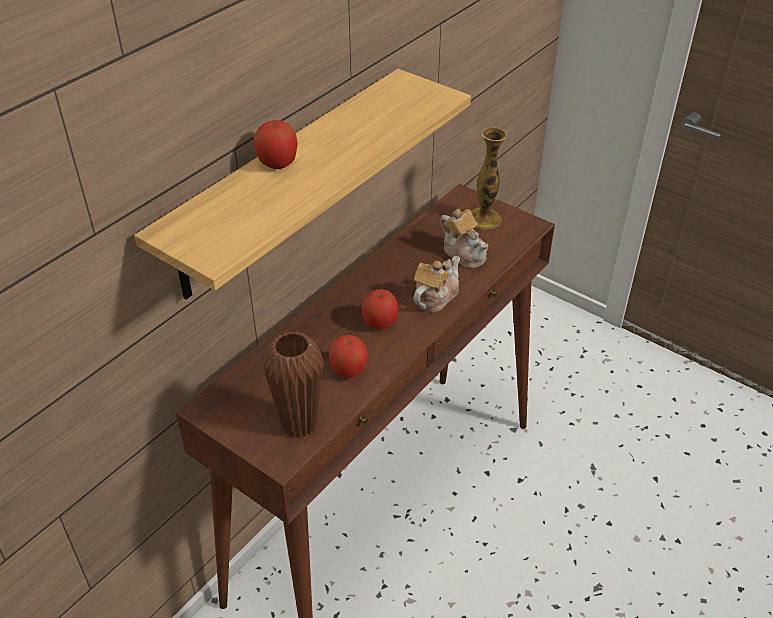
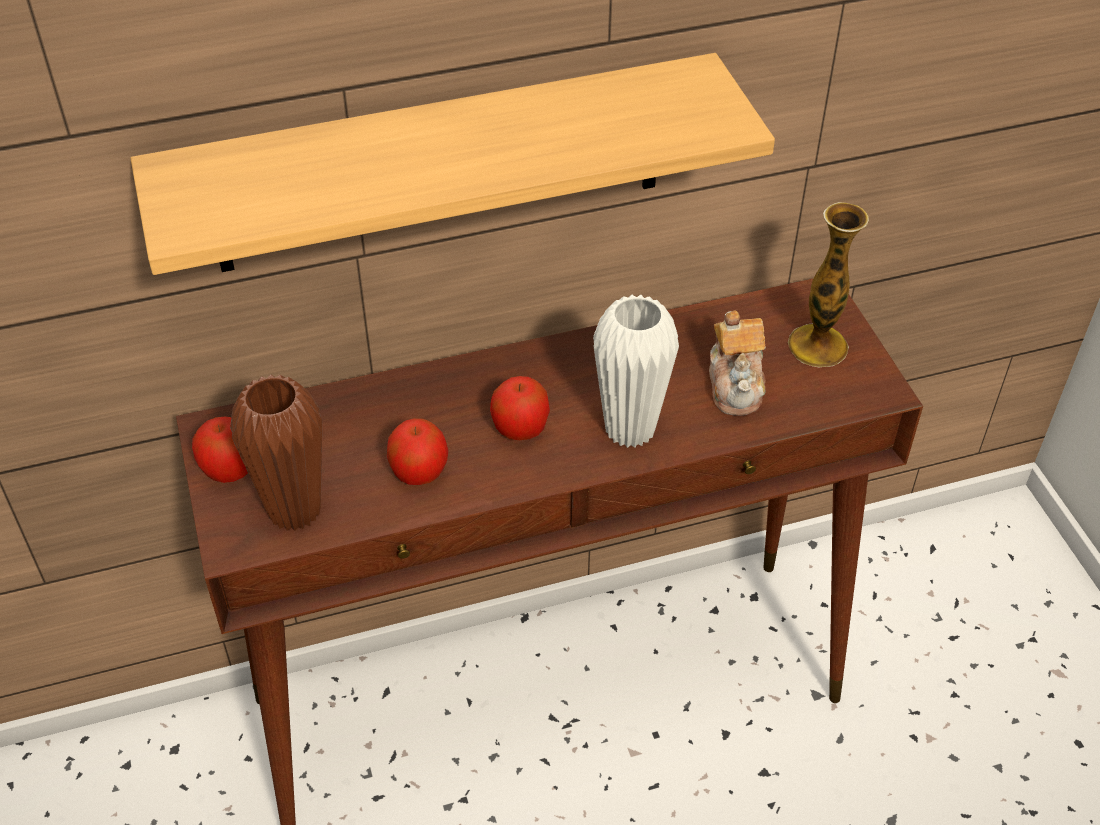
camera: 35 degrees right, 5 degrees up
(277, 163) = (393, 132): apple -> apple (230, 469)
(435, 297) = (630, 429): teapot -> white vase

